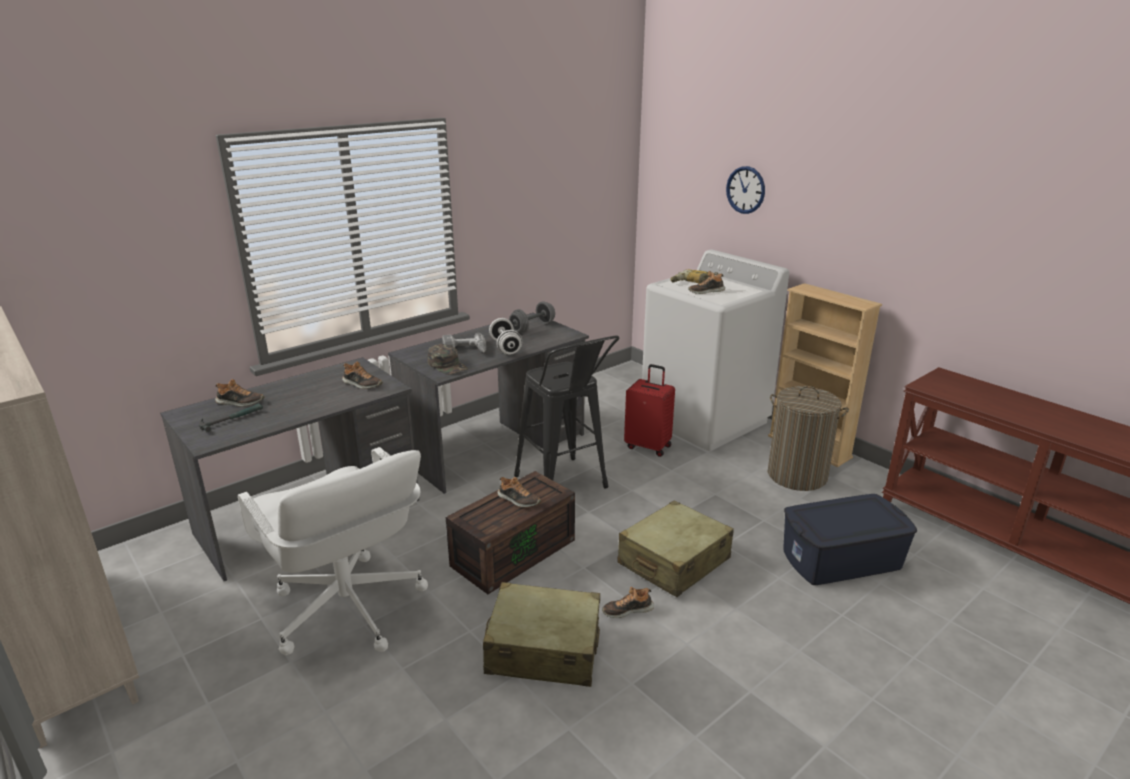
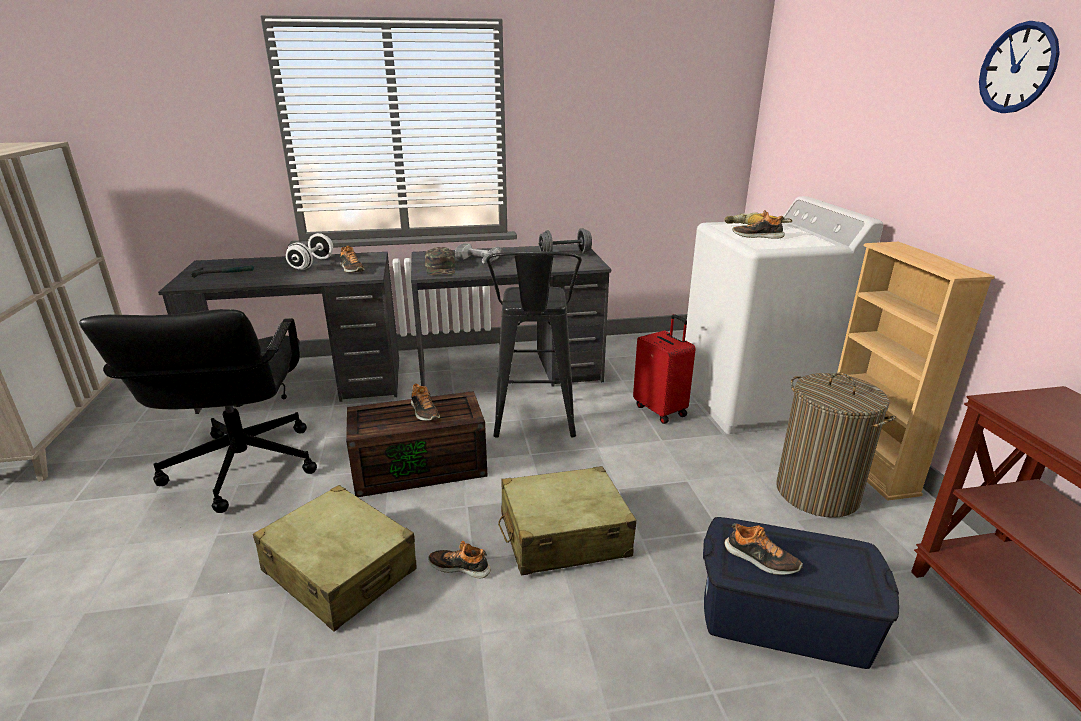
camera: 30 degrees right, 0 degrees up
(240, 402) = (250, 264): shoe -> shoe (760, 560)
(347, 610) = (241, 467): white office chair -> black office chair
(505, 347) = (514, 264): white dumbbell -> white dumbbell (312, 264)
(745, 190) = (855, 117): wall clock -> wall clock (1017, 68)

